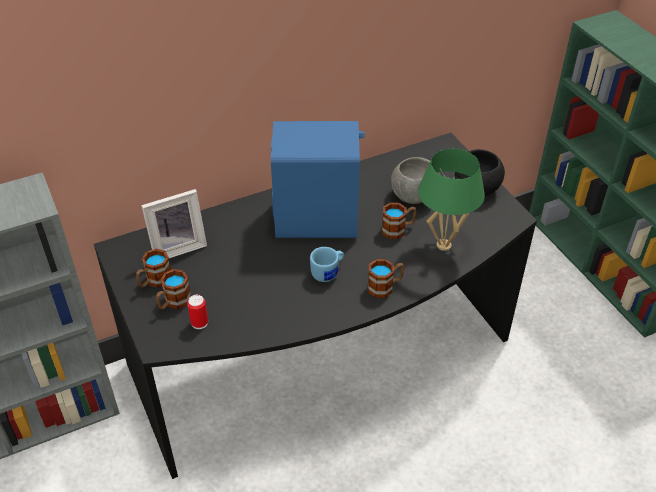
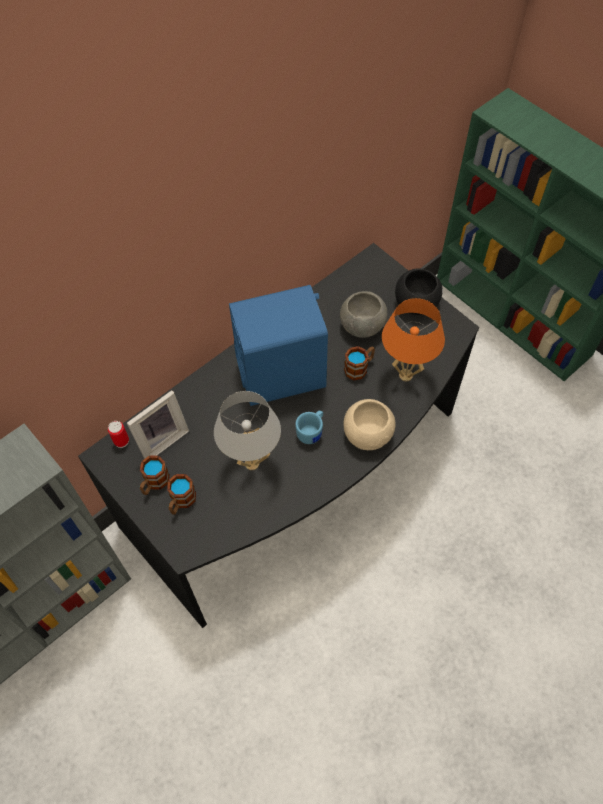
camera: 15 degrees left, 15 degrees up
(199, 323) = (213, 517): can -> can (121, 441)
(257, 286) = (252, 463): none -> white table lamp
(385, 286) = (368, 434): mug -> beige bowl
(443, 245) = (405, 375): green table lamp -> orange table lamp

